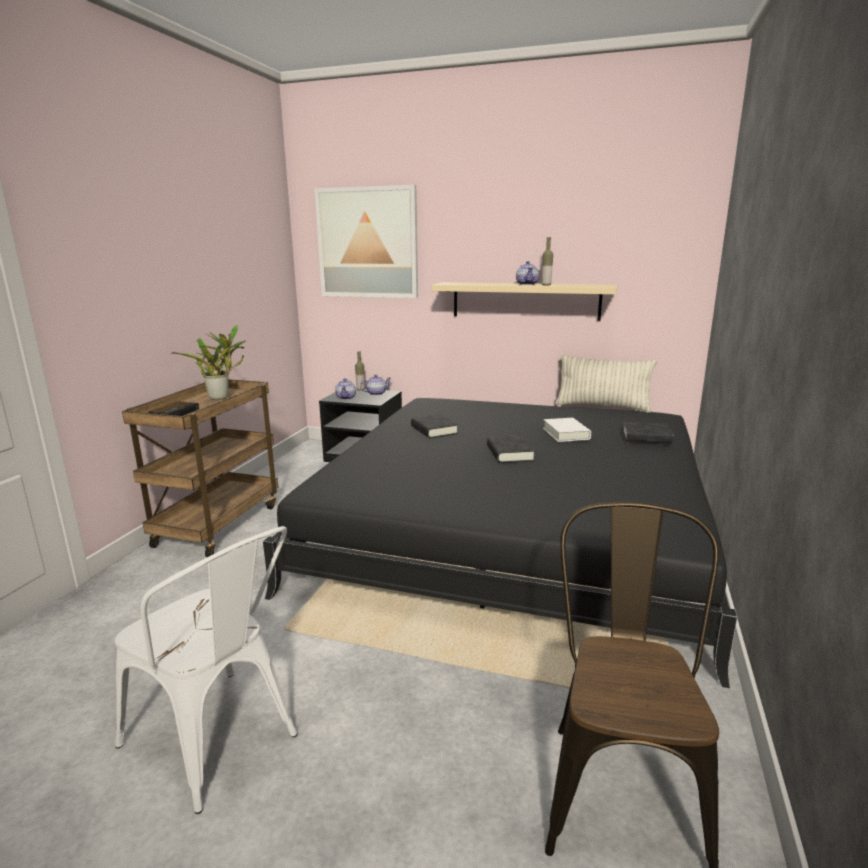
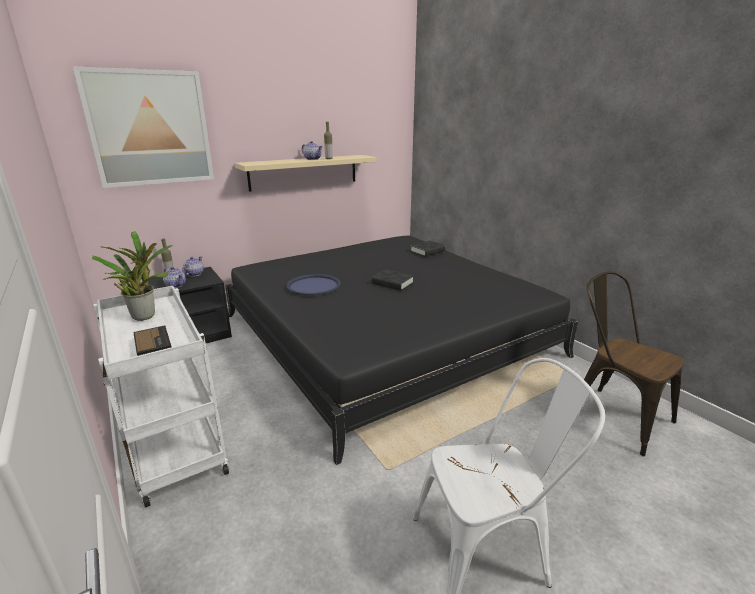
camera: 50 degrees left, 5 degrees up
(218, 524) = (173, 448): brown cart -> white cart
(434, 430) = (314, 285): black book -> blue tray
(566, 434) = (390, 262): white book -> none
(602, 407) = (368, 240): pillow -> none

